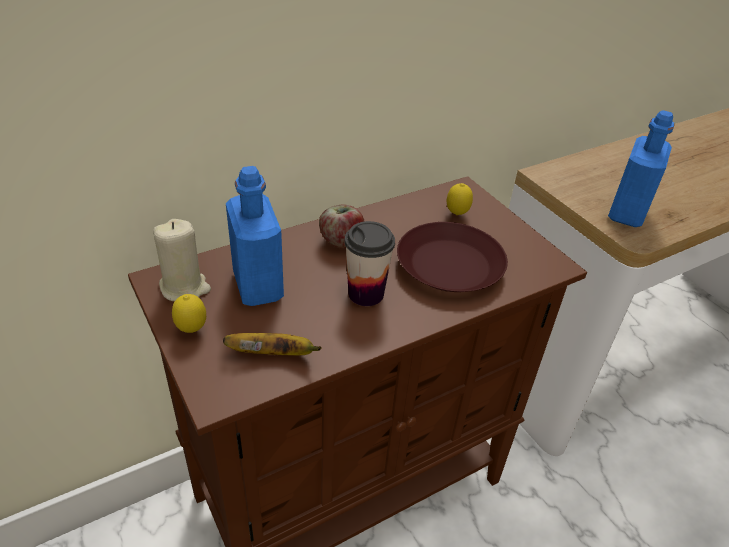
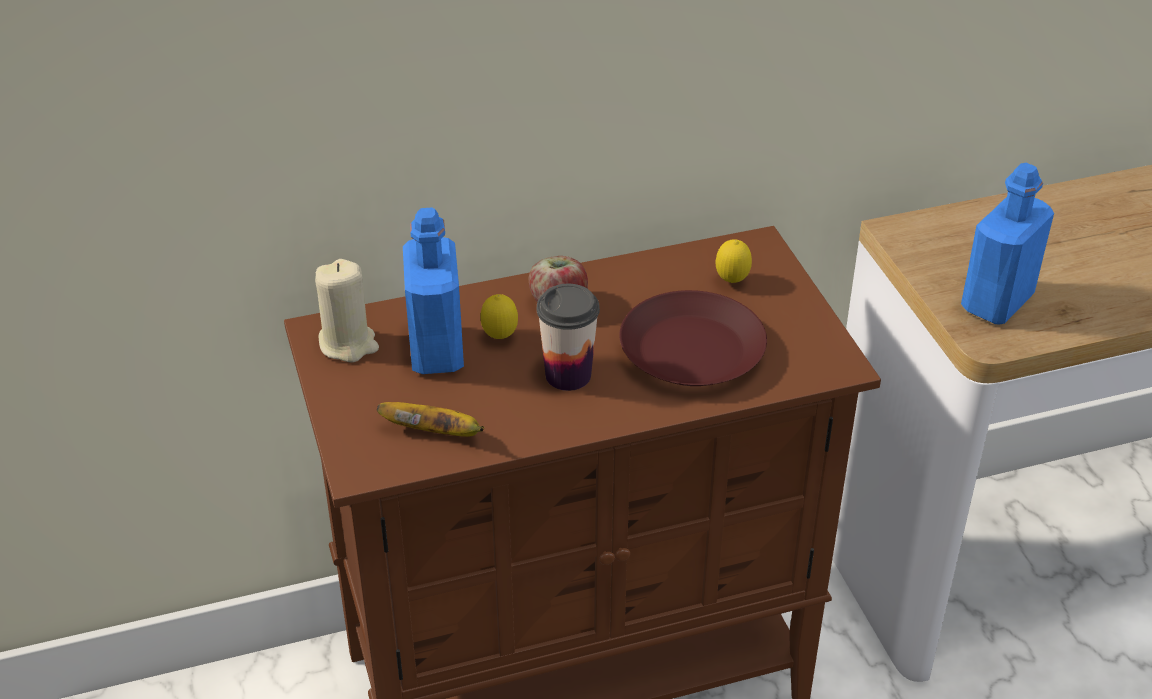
camera: 15 degrees right, 0 degrees up
(192, 330) = (347, 394): lemon -> lemon (500, 338)

